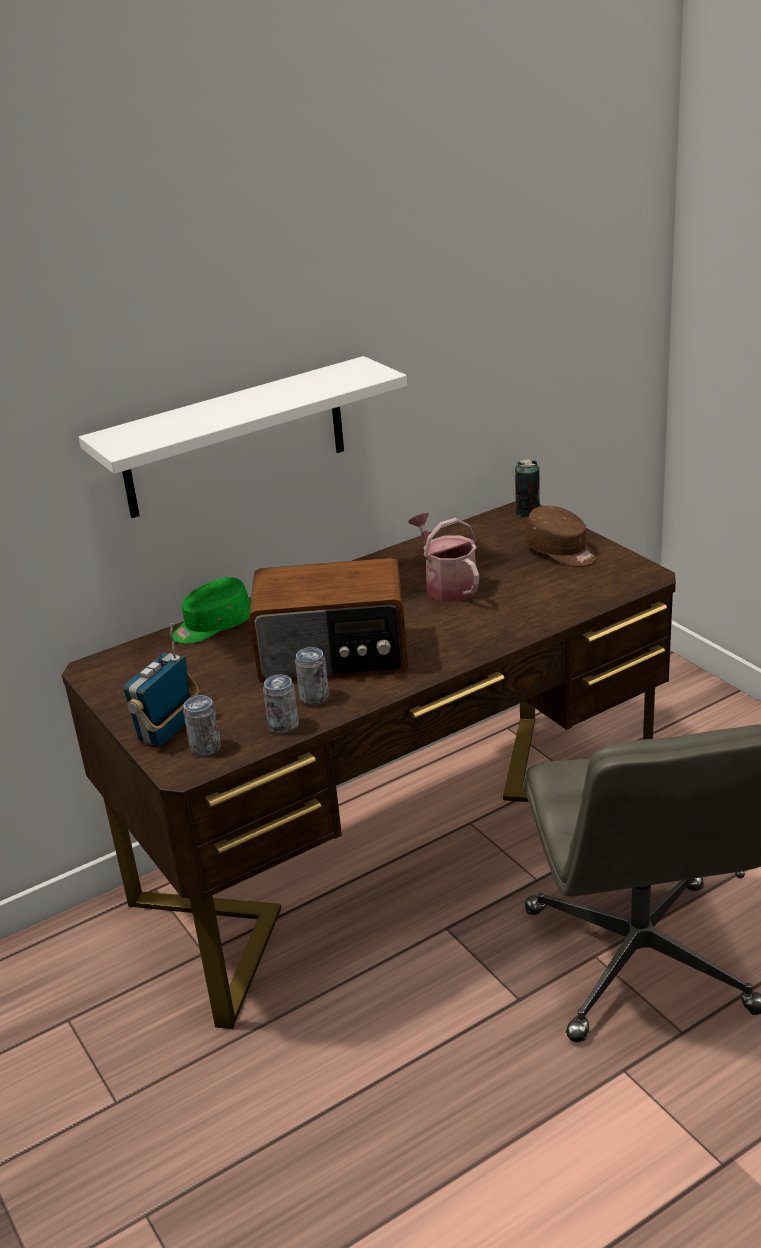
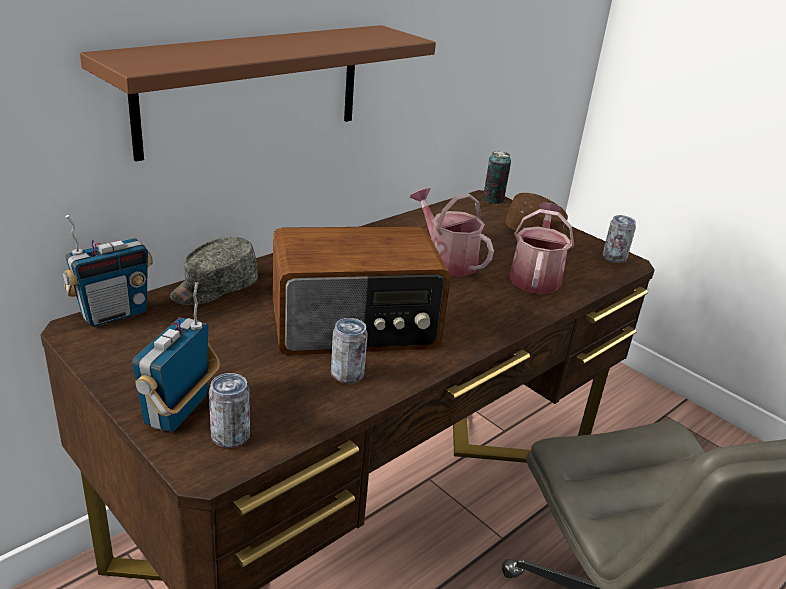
camera: 15 degrees left, 0 degrees up
(122, 654) = (114, 313): none -> radio
(212, 626) = (214, 288): green cap -> grey cap
(234, 438) = (252, 89): white shelf -> brown shelf
(283, 727) = (320, 409): can -> can (614, 258)
(535, 597) = (535, 276): none -> watering can

